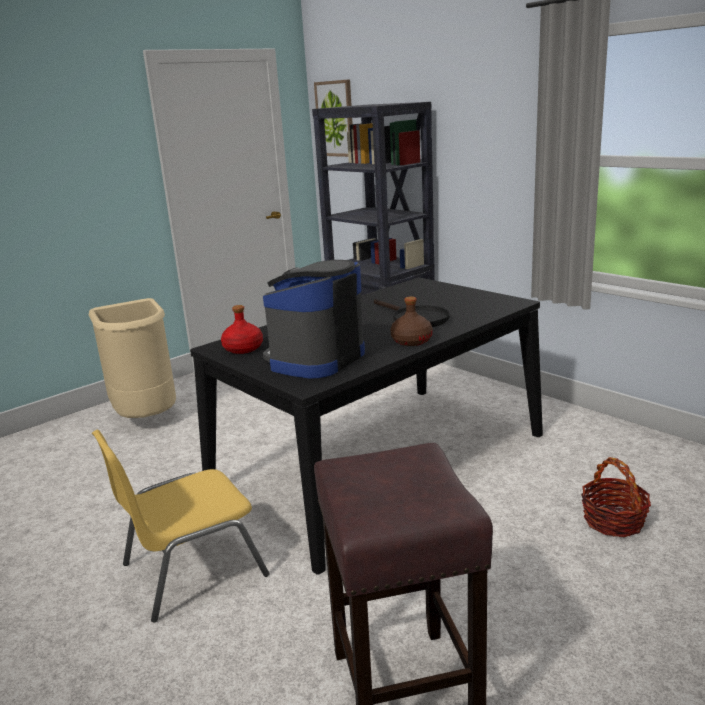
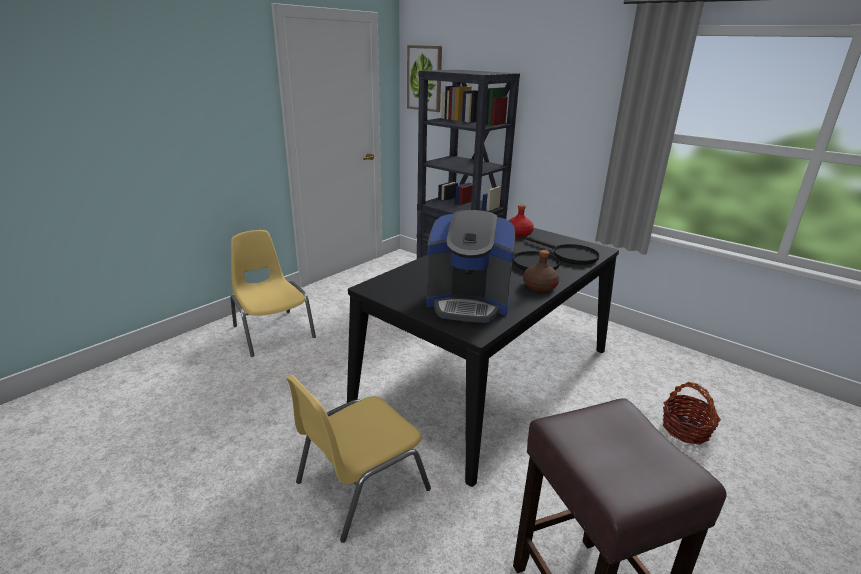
camera: 10 degrees left, 5 degrees up
(147, 418) = (272, 331): beige trash can -> yellow chair
(243, 349) = (396, 290): red bottle -> red bottle (518, 234)
(315, 359) = (468, 303): coffee machine -> coffee machine turned 105 degrees counterclockwise
(470, 310) = (569, 255): none -> black frying pan

